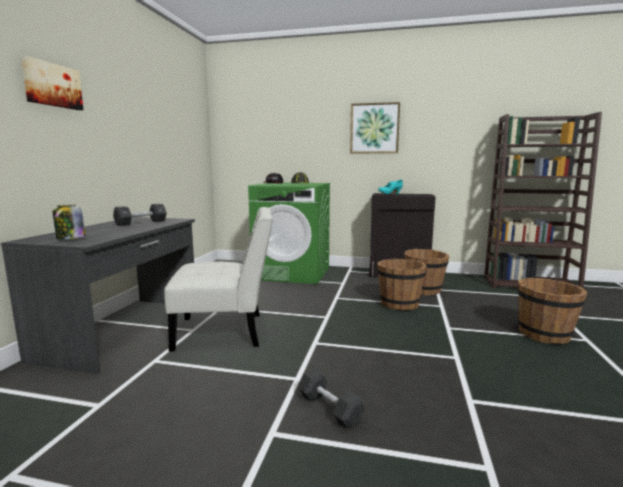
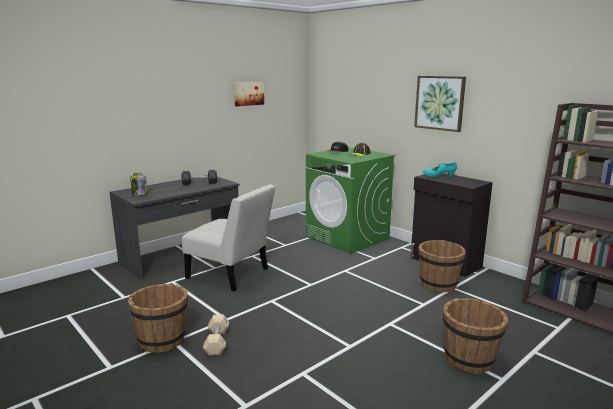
camera: 35 degrees right, 5 degrees up
(52, 85) = (149, 90): picture -> picture (248, 93)
(330, 408) = (217, 342): black dumbbell -> beige dumbbell
(399, 304) = (388, 291): brown bucket -> brown bucket (162, 340)

